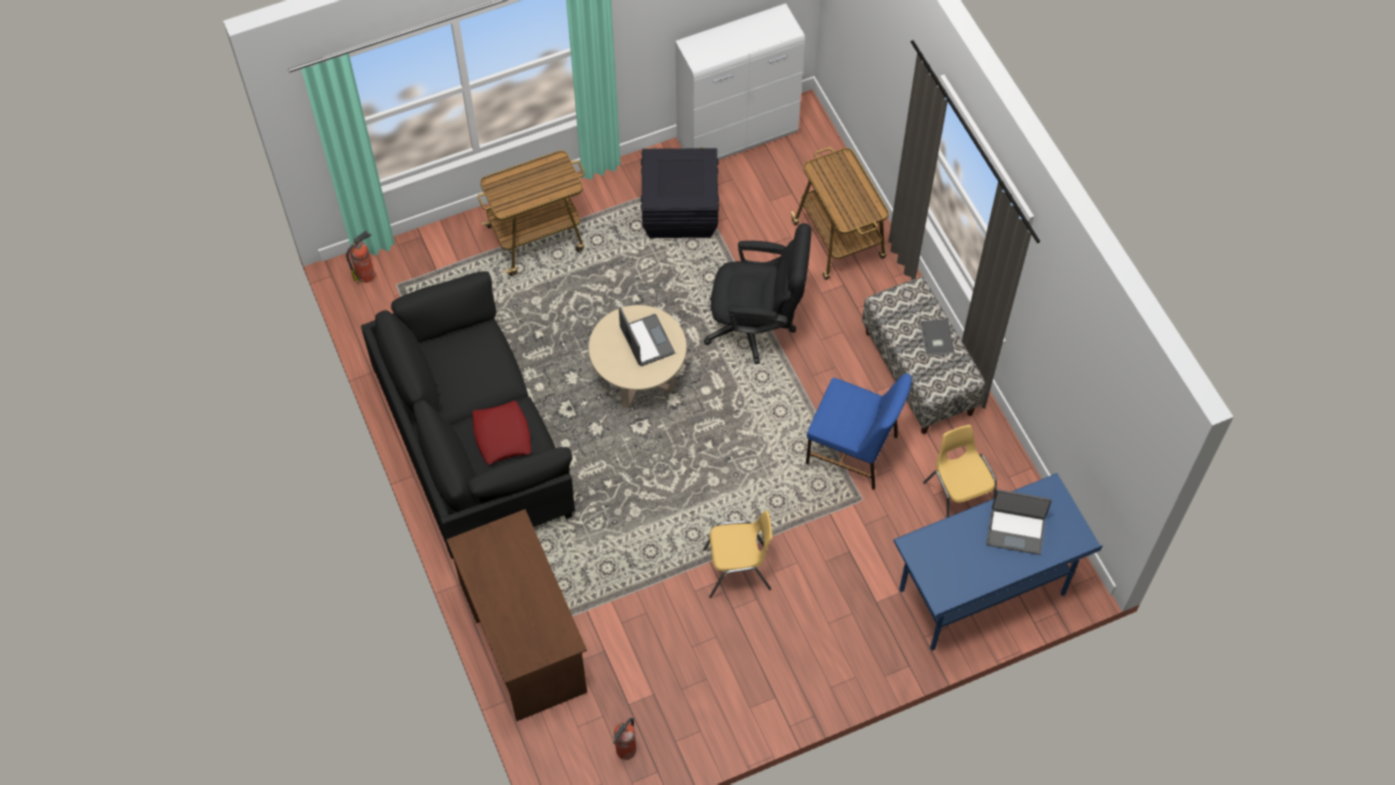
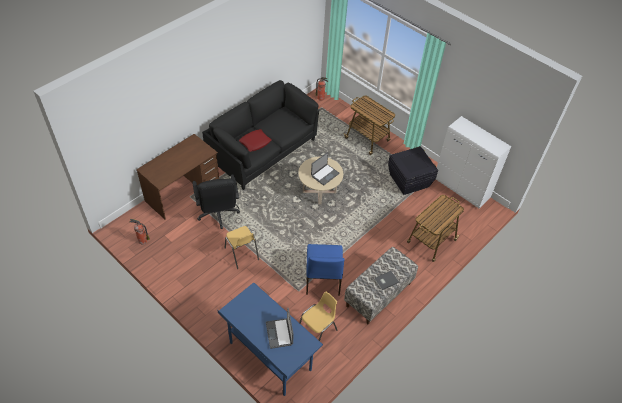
camera: 65 degrees right, 10 degrees down
(757, 327) = (367, 225): black office chair -> black office chair (218, 215)

